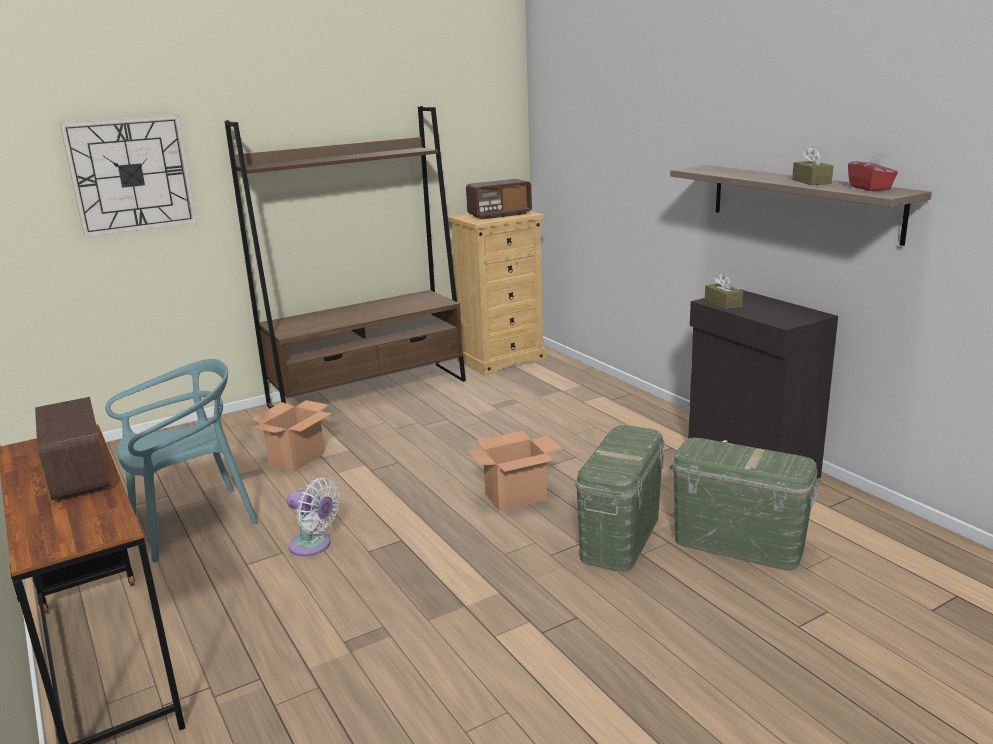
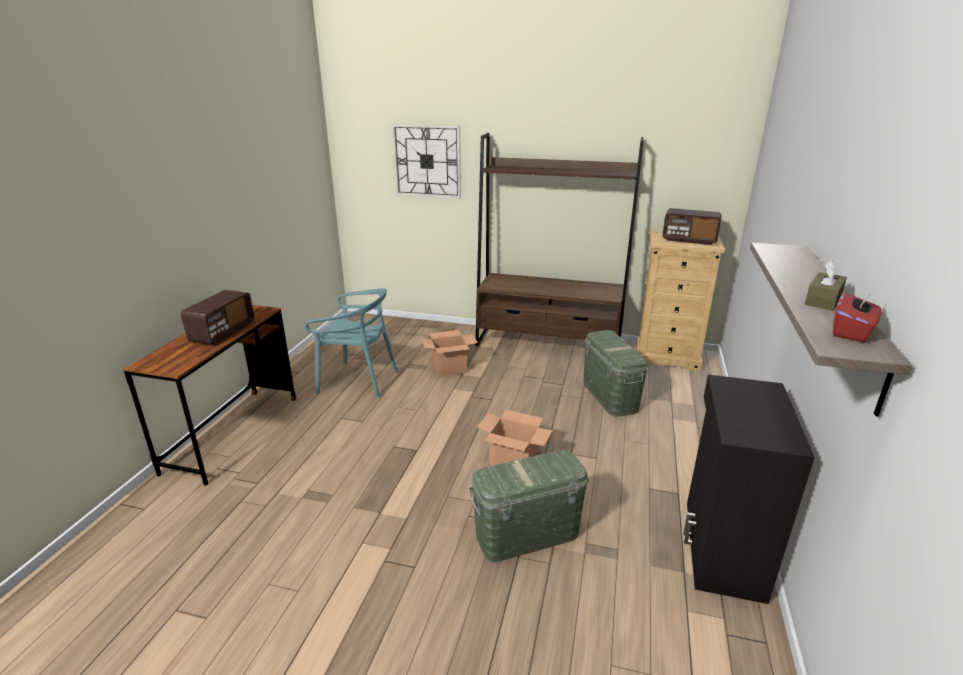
camera: 45 degrees right, 5 degrees up
(313, 546) = (378, 426): white fan -> none
(723, 303) = (729, 389): brown tissue box -> none
(738, 544) = (594, 603): green storage box -> green storage box (610, 396)

